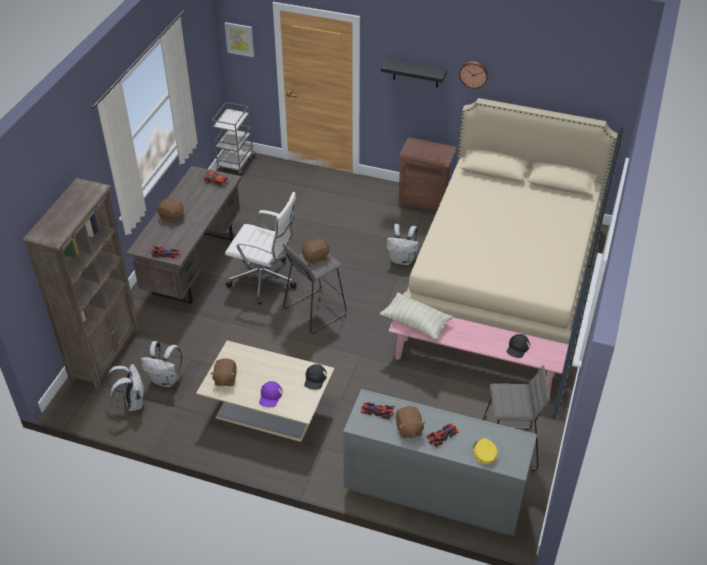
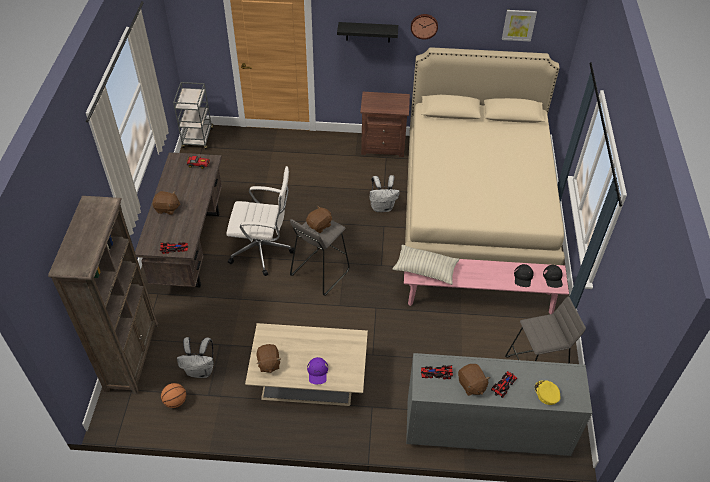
camera: 15 degrees left, 5 degrees up
(132, 403) = (175, 401): white backpack -> basketball
(239, 39) = (189, 20): picture -> picture (518, 25)
(315, 379) = (353, 345): black cap -> black cap (553, 278)

